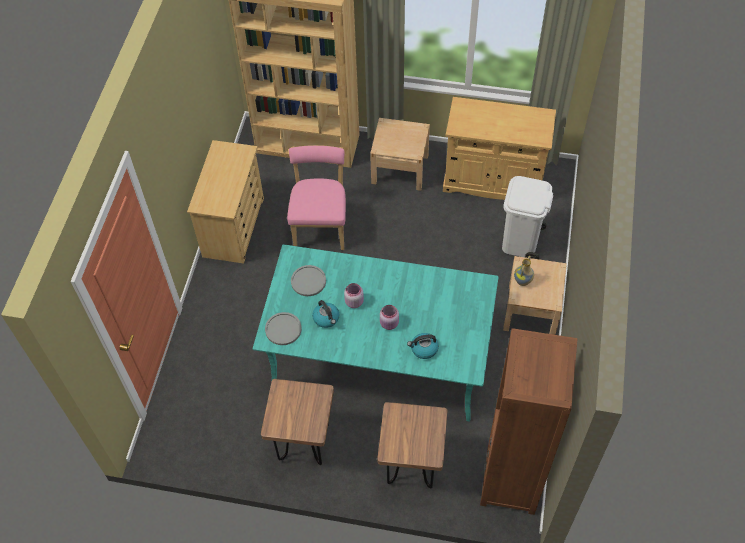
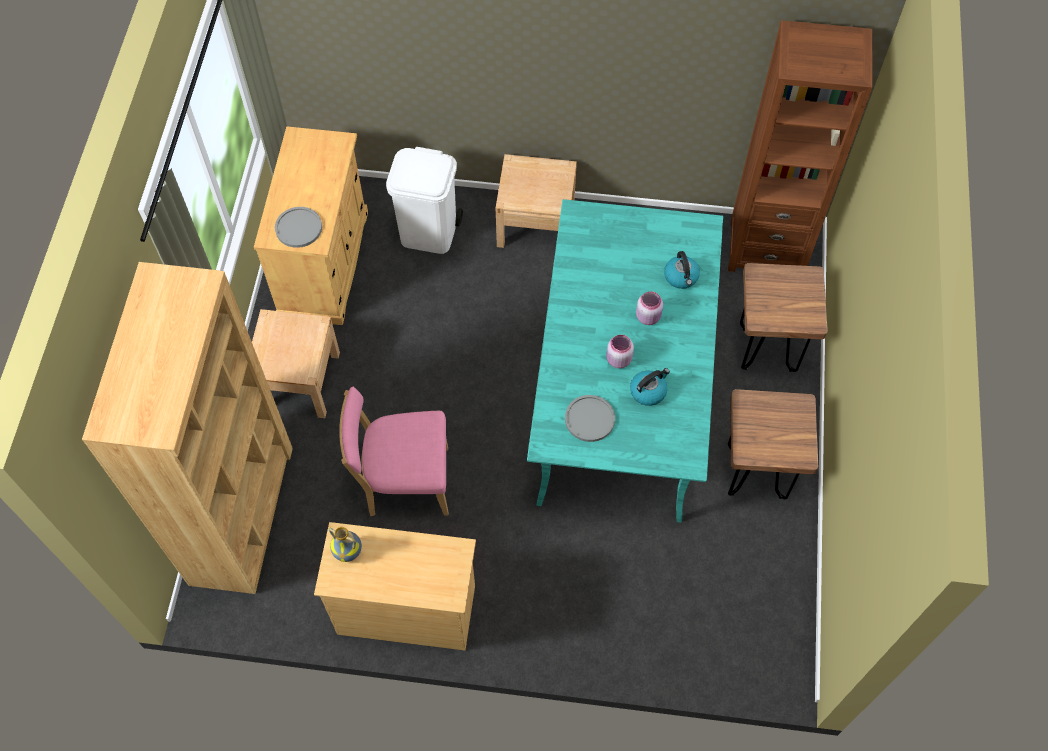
camera: 95 degrees left, 5 degrees up
(283, 329) = (671, 443): grey plate -> grey plate (298, 228)
(523, 282) = (536, 199): vase -> vase (349, 552)

